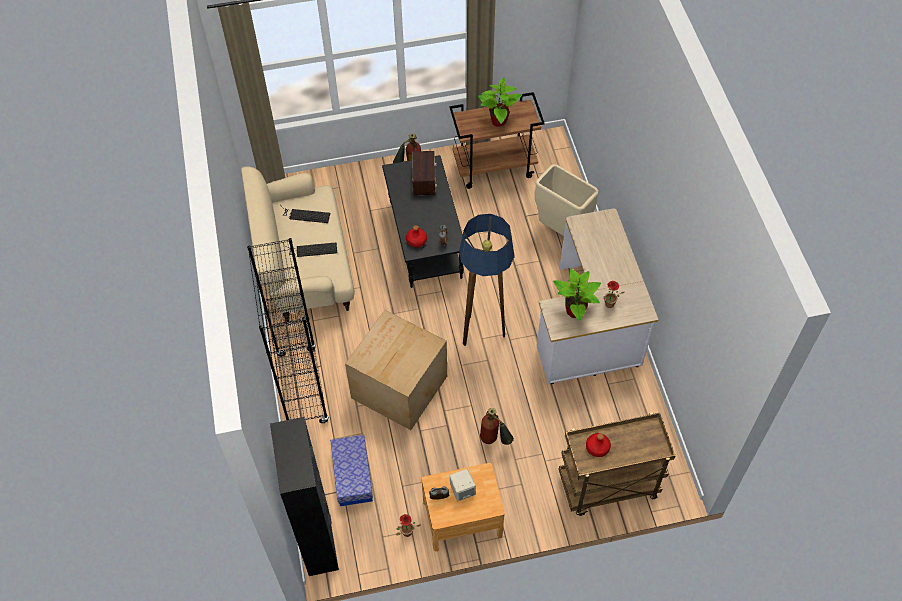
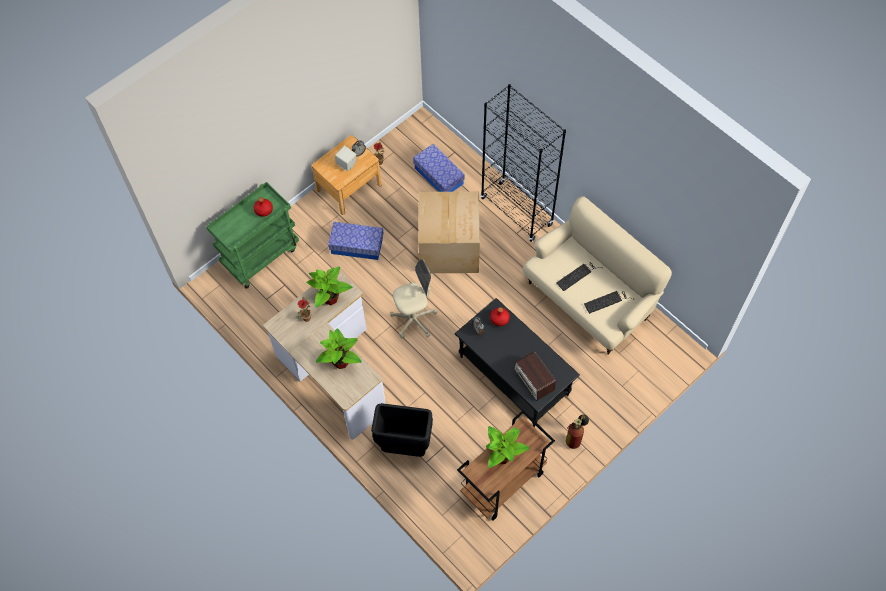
camera: 150 degrees right, 5 degrees up
(318, 541) = (431, 130): black cabinet -> none
(483, 333) = (414, 320): floor lamp -> beige office chair
(494, 441) = (357, 245): fire extinguisher -> storage box
(561, 230) = (404, 448): beige trash can -> black trash can
(596, 248) = (341, 361): none -> potted plant
(607, 487) = (260, 255): brown cart -> green cart

